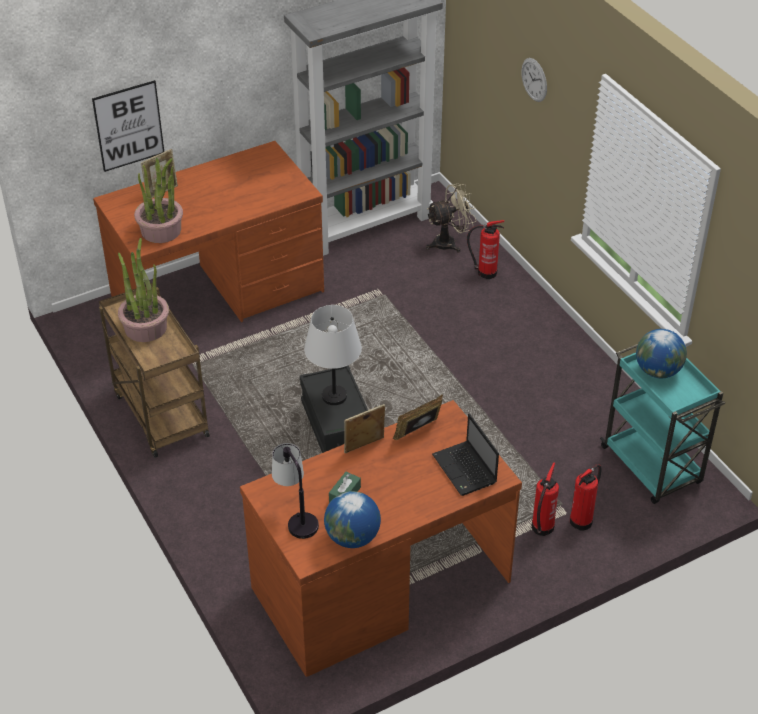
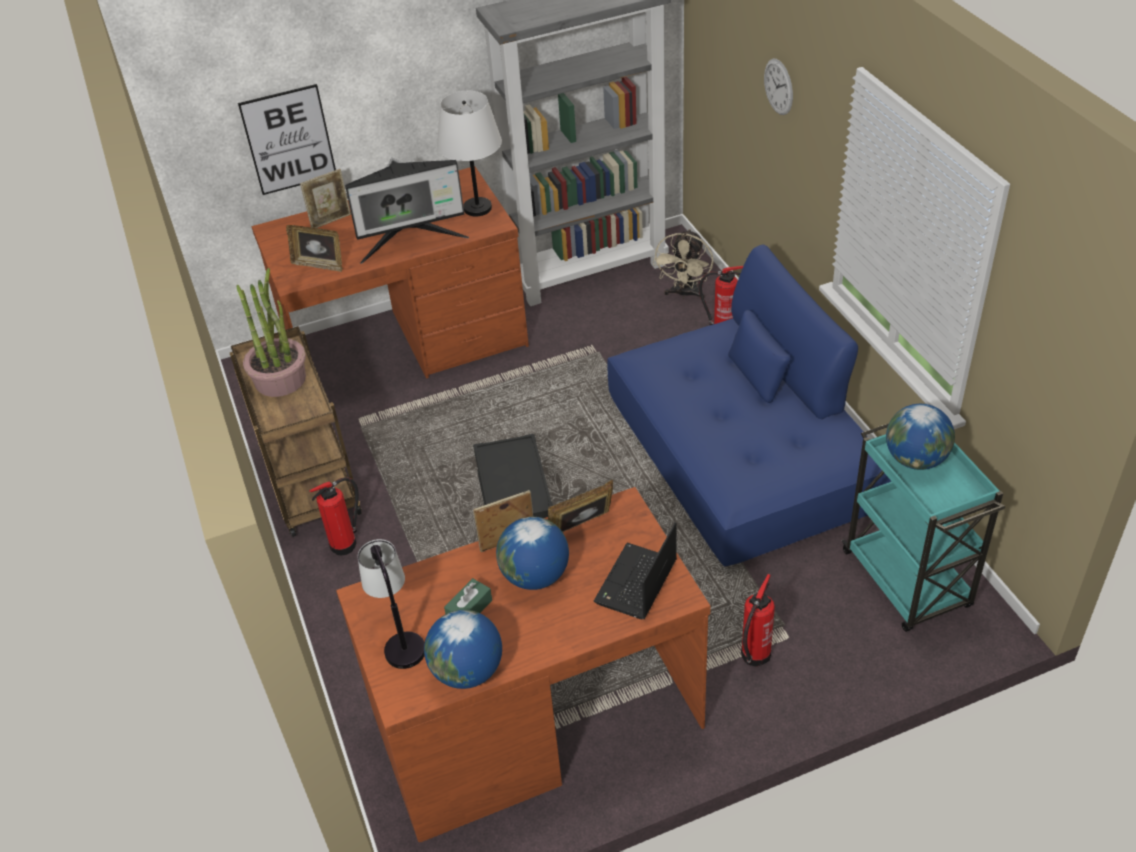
camera: 10 degrees right, 0 degrees up
(161, 230) = (319, 264): potted plant -> picture frame
(235, 209) = (411, 242): none -> monitor
(334, 396) = (511, 472): white table lamp -> white table lamp (478, 208)
(389, 468) = (535, 576): none -> globe
(449, 242) = (684, 294): beige fan -> beige fan turned 120 degrees clockwise
(465, 470) = (636, 584): laptop -> laptop turned 45 degrees clockwise
(514, 373) = (742, 452): none -> blue sofa
(582, 520) = (809, 648): fire extinguisher -> fire extinguisher (346, 543)

